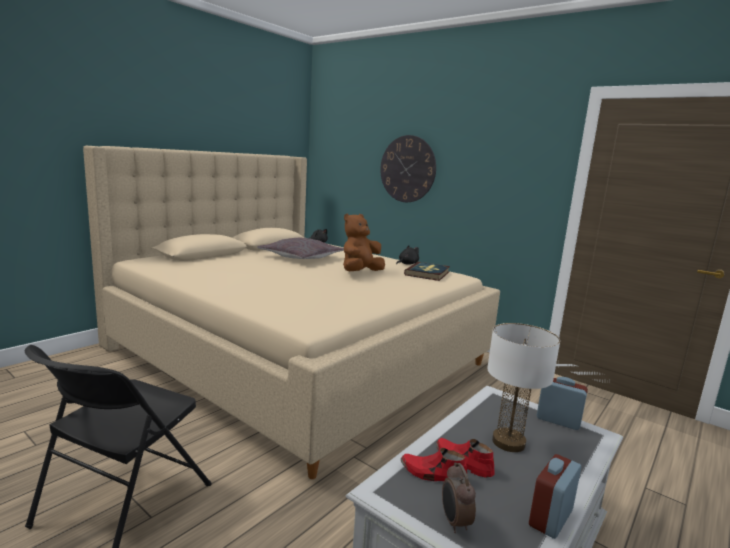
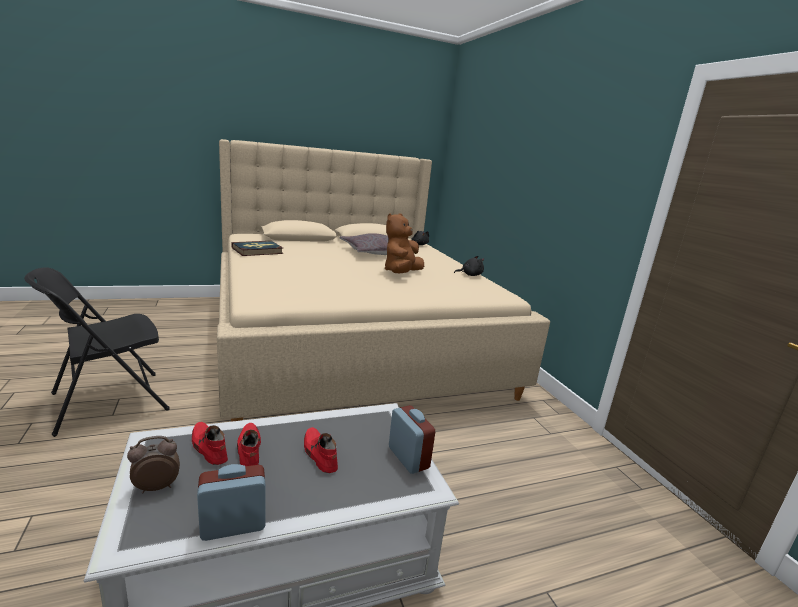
camera: 30 degrees right, 5 degrees up
(360, 273) = (401, 273): brown plush toy -> brown plush toy turned 45 degrees counterclockwise
(407, 169) = (509, 175): wall clock -> none
(427, 273) = (471, 286): book -> book (257, 250)
(454, 522) = (156, 486): alarm clock -> alarm clock turned 45 degrees clockwise
(508, 442) = (319, 454): table lamp -> red shoe

